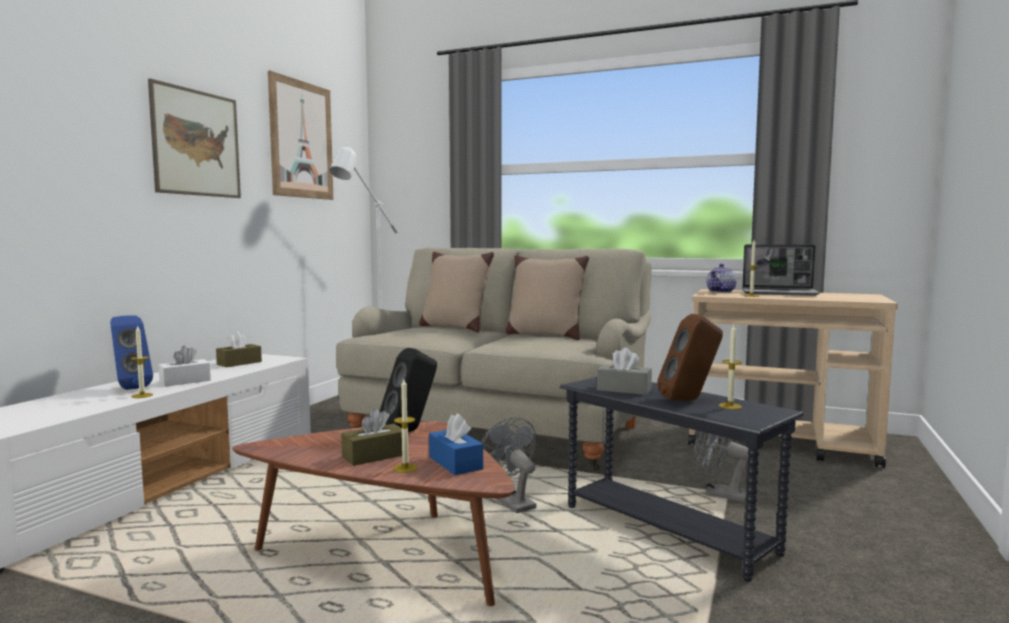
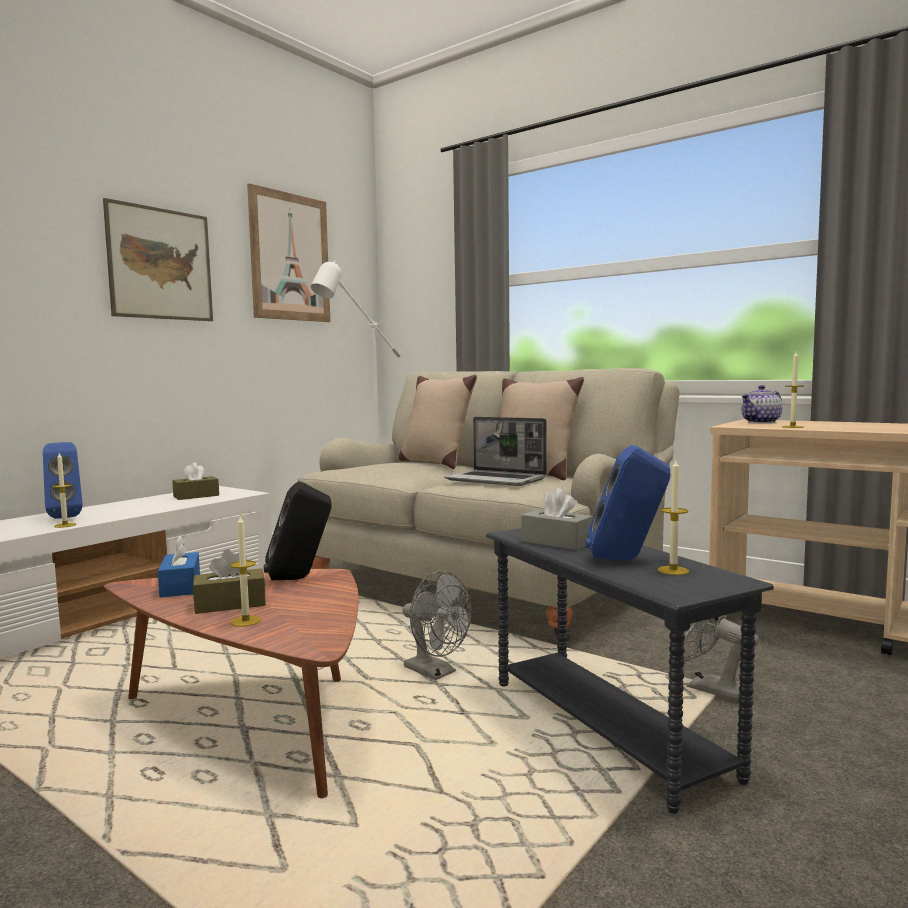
camera: 15 degrees right, 0 degrees up
(185, 381) = (122, 512): white tissue box -> none
(455, 463) = (306, 619): blue tissue box -> blue tissue box (180, 586)
(511, 503) = (436, 673): grey fan -> grey fan turned 150 degrees clockwise
(690, 400) = (626, 560): brown speaker -> blue speaker
(780, 293) = (842, 424): laptop -> laptop (497, 480)

